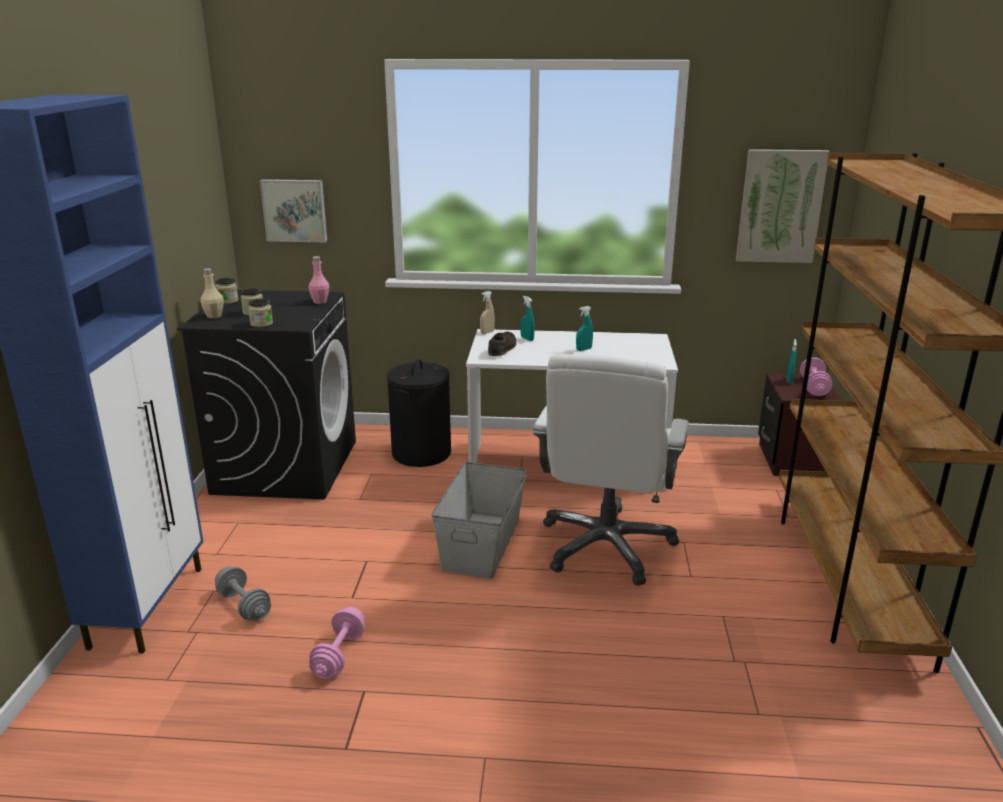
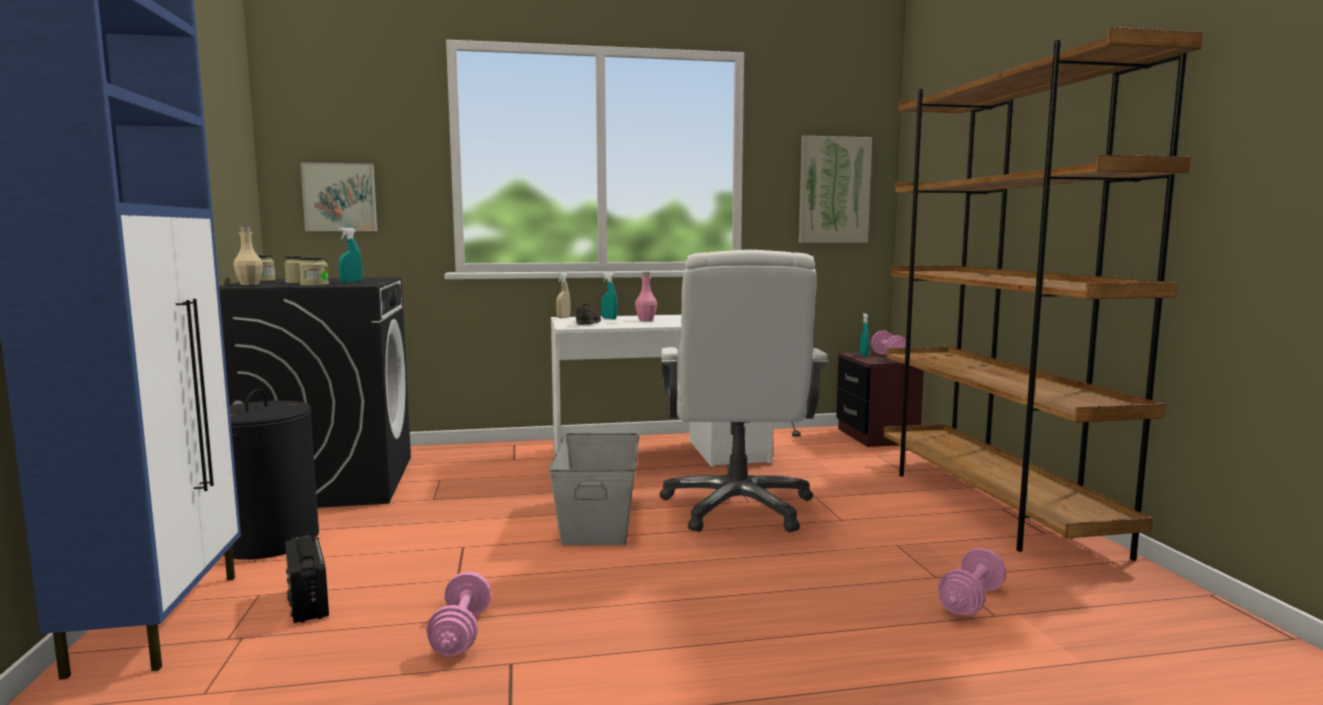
camera: 15 degrees left, 15 degrees down
(244, 606) = (308, 603): grey dumbbell -> radio
(320, 302) = (377, 279): pink bottle -> pink bottle (646, 320)
(421, 453) = (493, 460): black laundry basket -> black laundry basket (269, 540)
(584, 349) = (673, 320): turquoise spray bottle -> turquoise spray bottle (351, 282)
(748, 693) = (971, 600): none -> pink dumbbell

